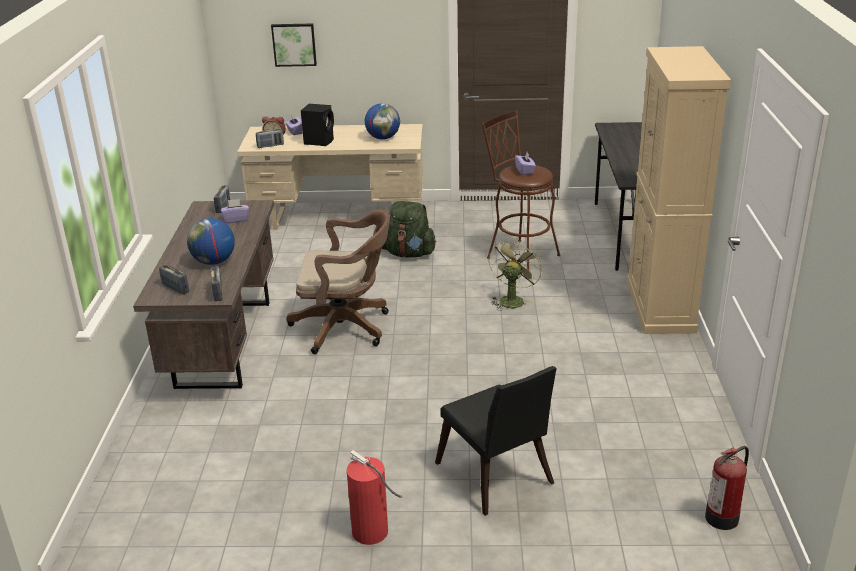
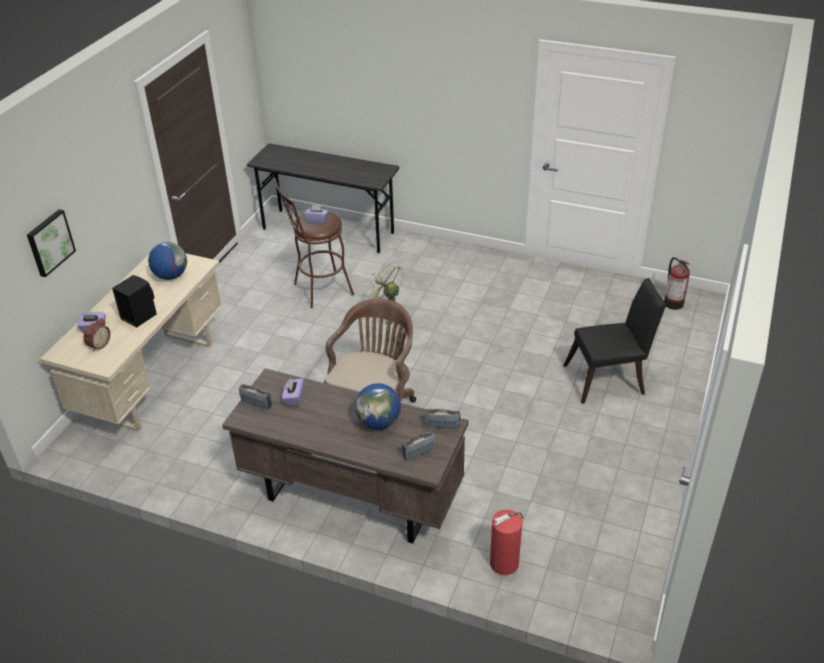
camera: 70 degrees left, 10 degrees up
(270, 146) = (117, 351): radio -> none
(371, 532) = (646, 450): fire extinguisher -> fire extinguisher (505, 562)
(408, 253) = (268, 349): green backpack -> none
(660, 307) = (442, 251): beige cabinet -> none

